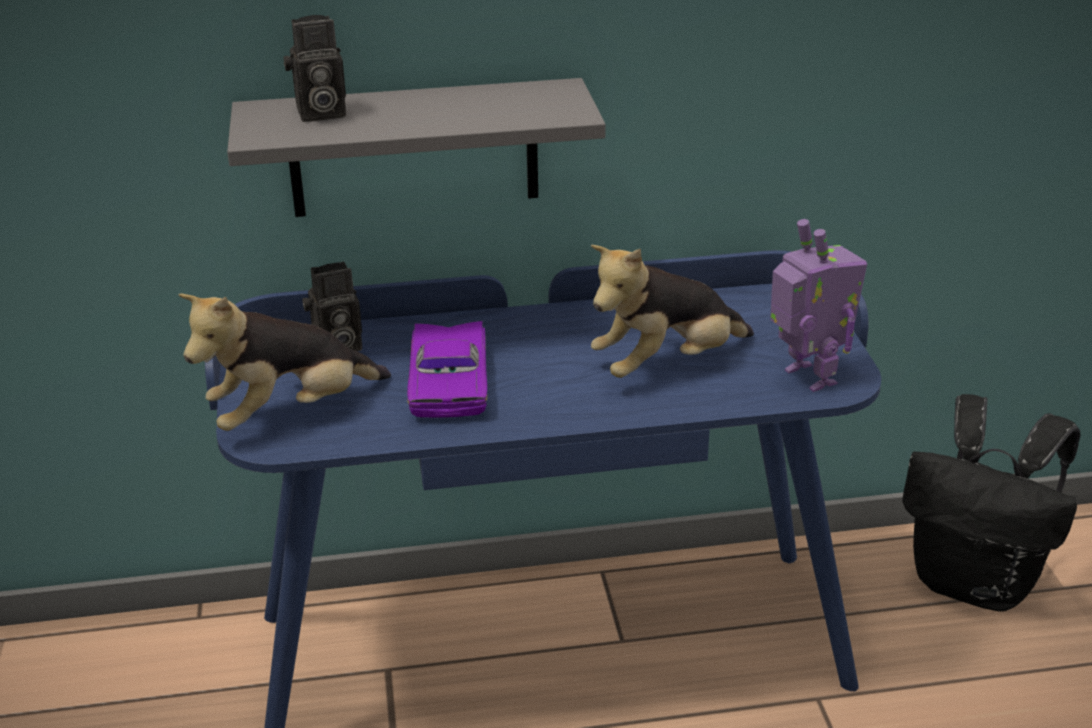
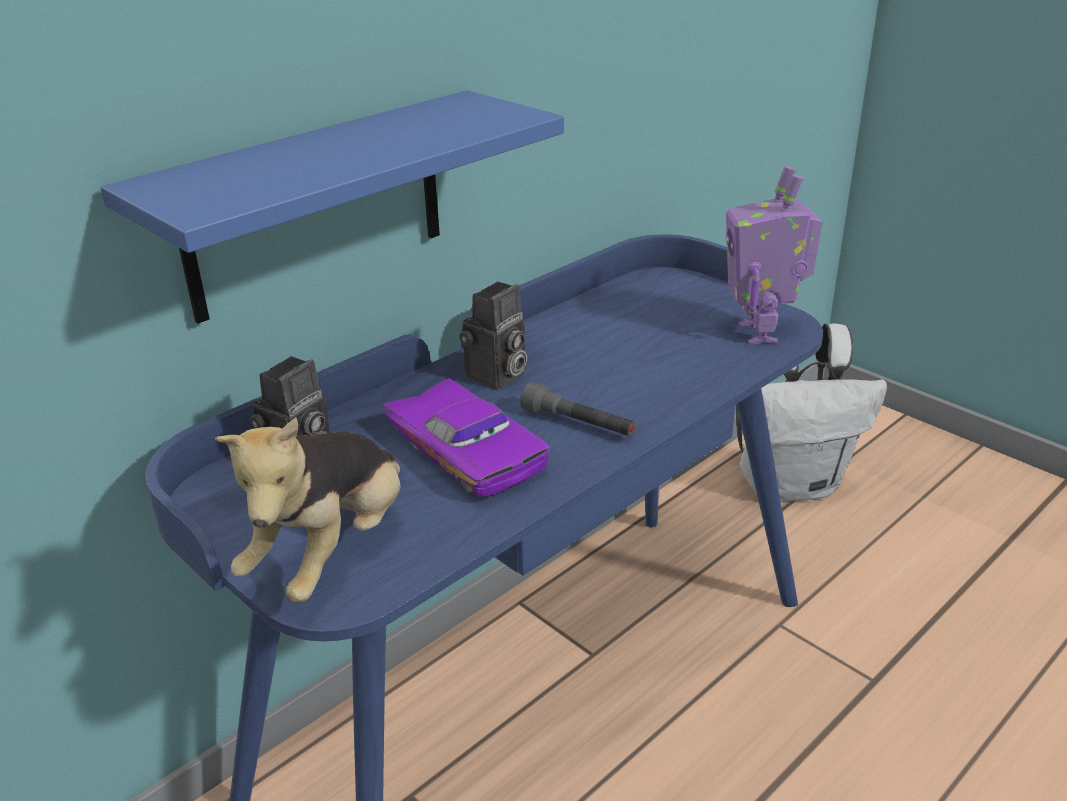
camera: 35 degrees left, 0 degrees up
(318, 114) = (240, 172): camera -> camera (496, 377)
(413, 148) = (316, 205): grey shelf -> blue shelf
(552, 394) = (578, 424): none -> grey flashlight
(667, 365) = (640, 362): plush toy -> none
(807, 378) = (761, 333): toy robot -> toy robot turned 120 degrees counterclockwise
(976, 583) = (790, 483): black backpack -> white backpack

